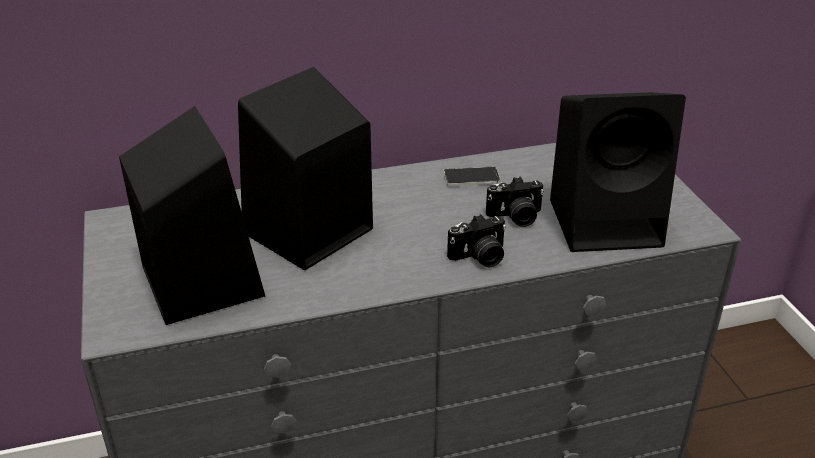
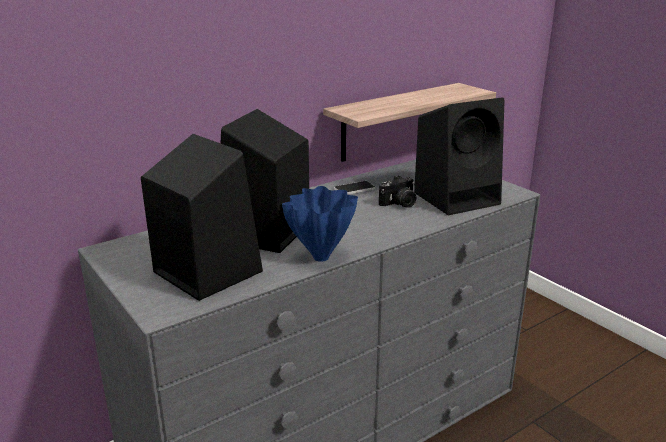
camera: 20 degrees left, 10 degrees down
(352, 290) = (322, 257): none -> blue vase
(479, 257) = (393, 227): camera -> none
(565, 80) = (394, 121): none -> shelf

